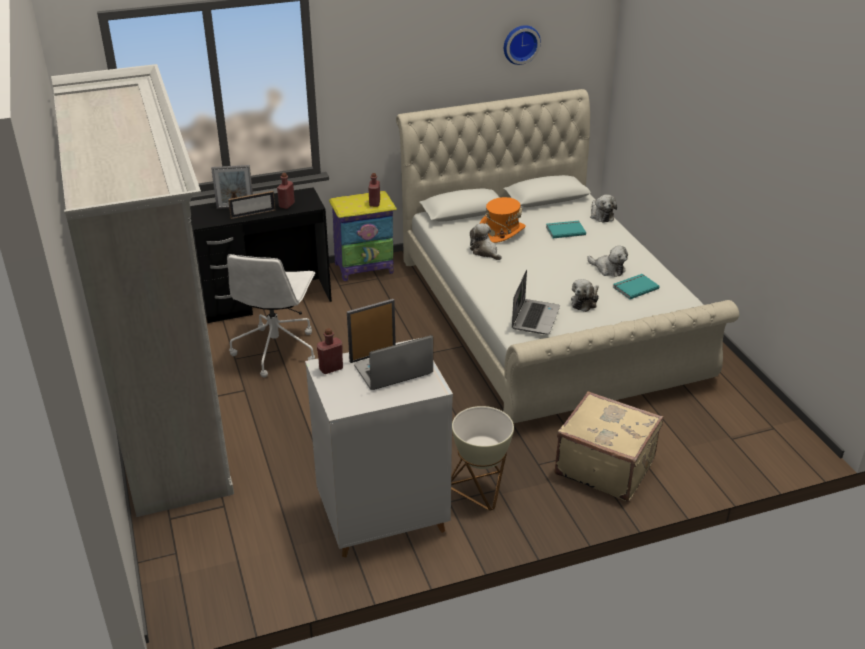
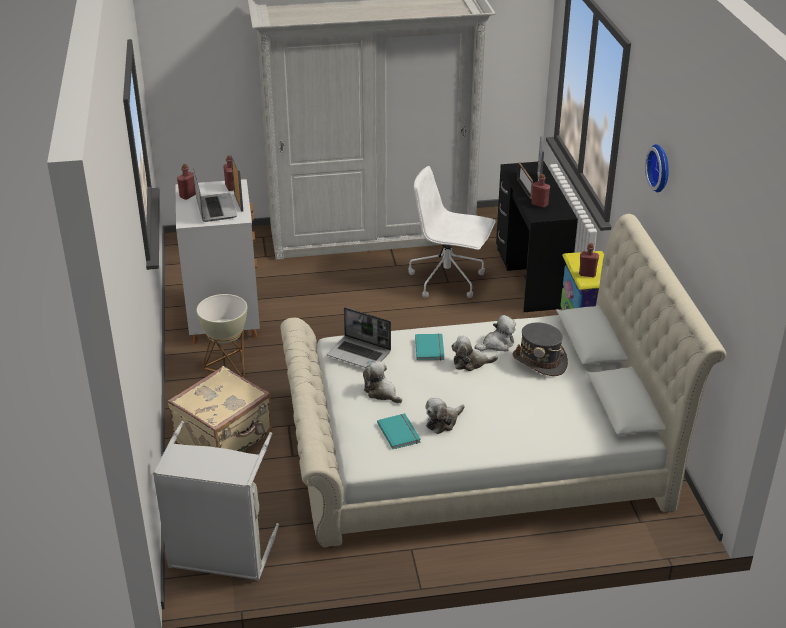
camera: 100 degrees right, 0 degrees up
(362, 401) = (188, 196): none -> red bottle
(502, 231) = (539, 361): orange hat -> grey hat
(520, 44) = (707, 237): wall clock -> wall clock (661, 168)
(565, 230) = (537, 406): turquoise book -> turquoise book (431, 348)
(601, 215) = (574, 443): plush toy -> plush toy (471, 363)
(760, 436) = (221, 555): none -> grey laundry basket

